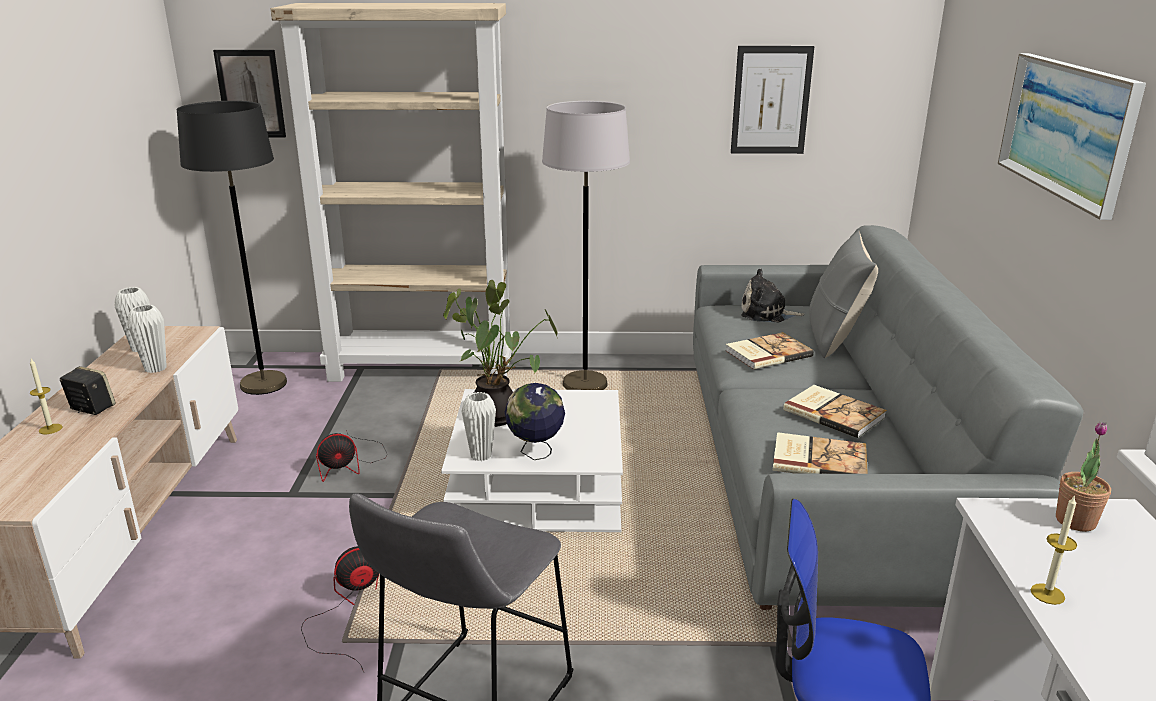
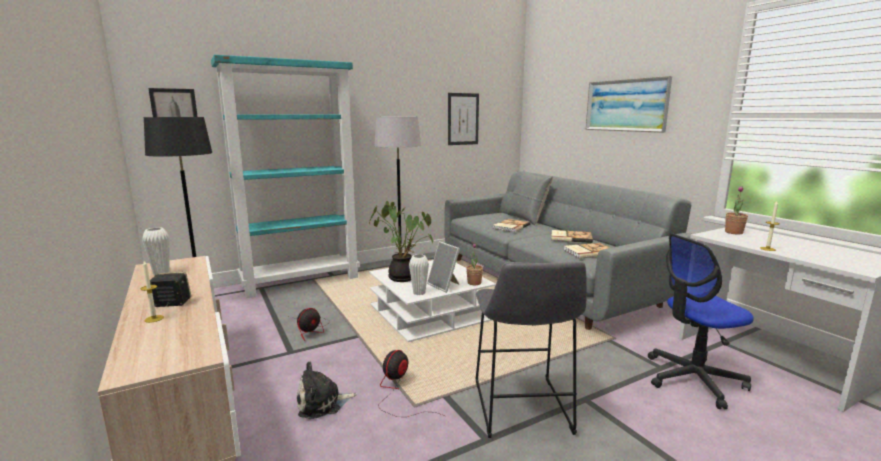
camera: 30 degrees left, 10 degrees down
(155, 368) = (190, 279): white vase -> none
(423, 368) = (302, 281): beige bookcase -> turquoise bookcase
(535, 453) = (445, 286): globe -> picture frame
(589, 460) = (474, 283): none -> potted plant
(766, 314) = (488, 216): plush toy -> plush toy (322, 403)

